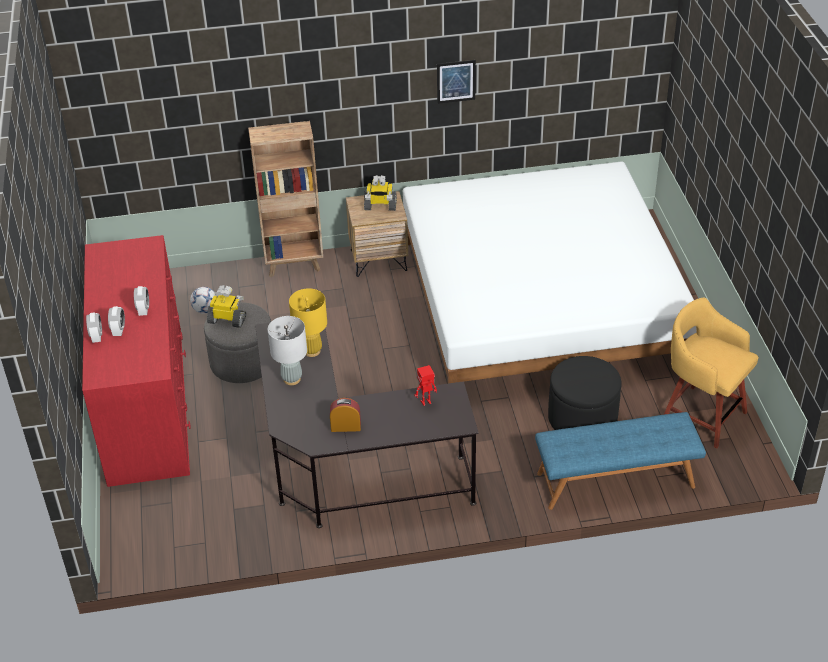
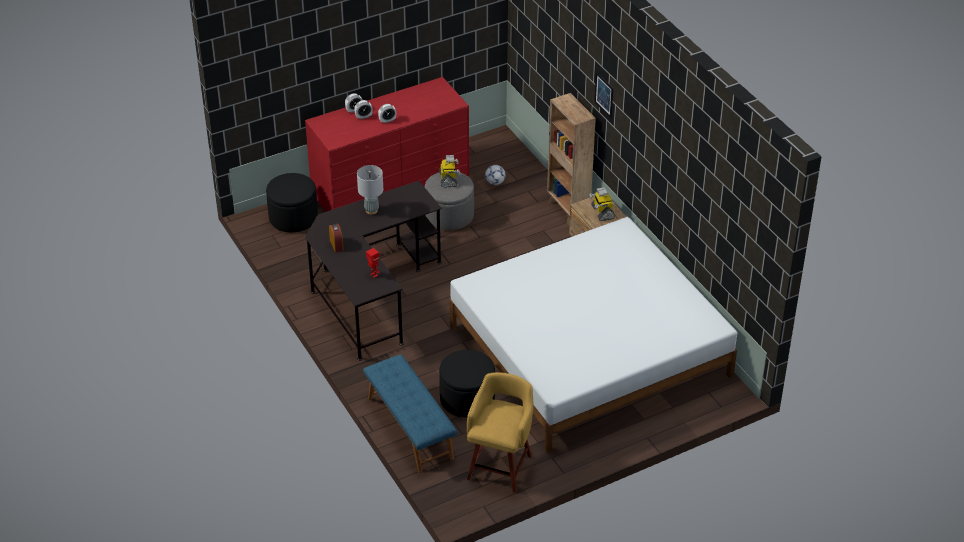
camera: 70 degrees right, 0 degrees up
(150, 516) = (293, 218): none -> black ottoman
(311, 351) = (402, 212): yellow table lamp -> none
(456, 81) = (665, 167): picture -> picture (604, 95)

